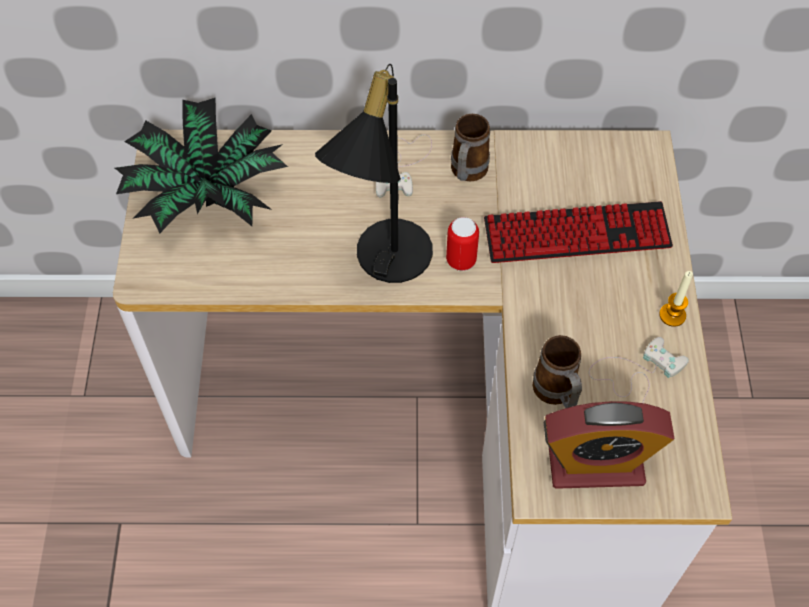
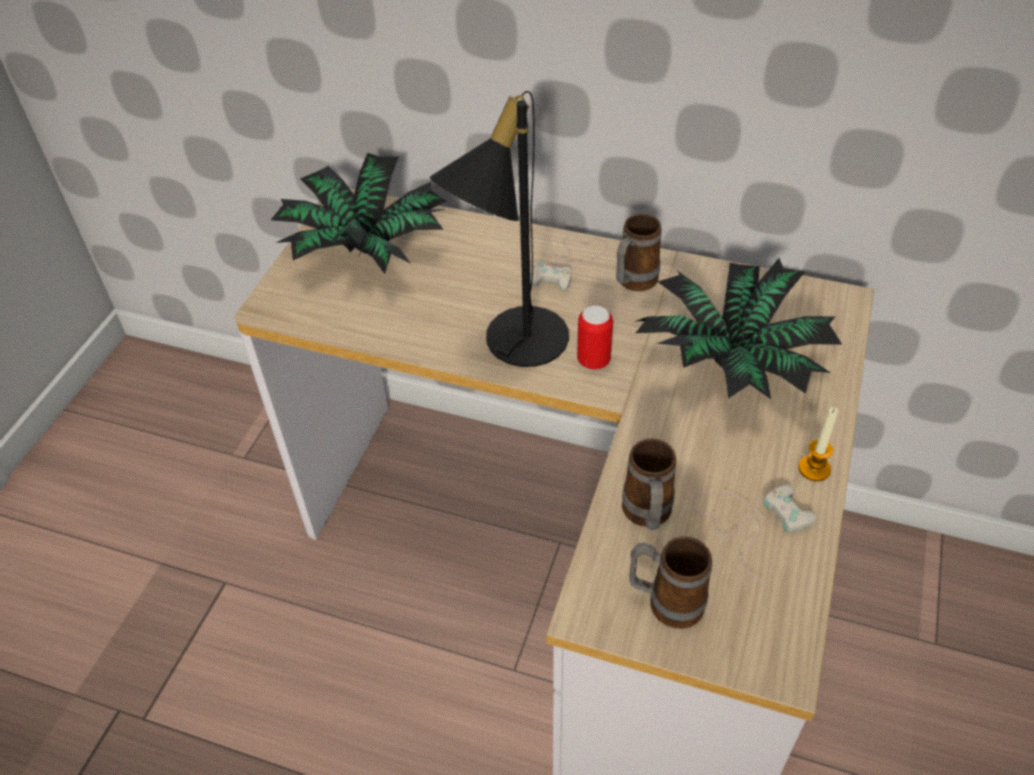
camera: 20 degrees right, 10 degrees down
(577, 234) = (731, 364): keyboard -> potted plant
(595, 464) = (665, 602): alarm clock -> mug

